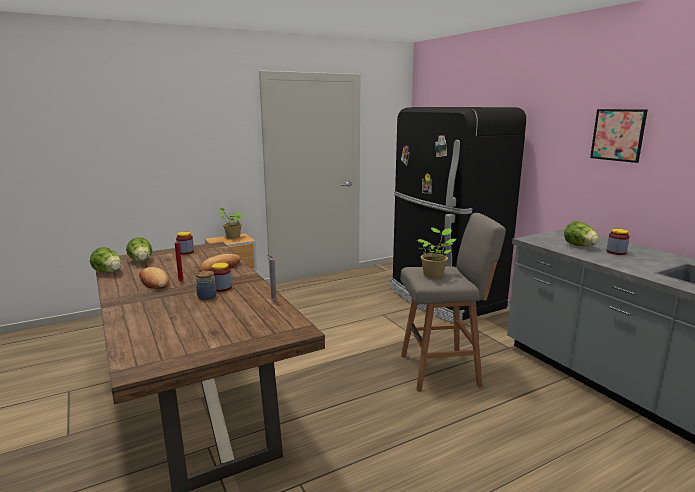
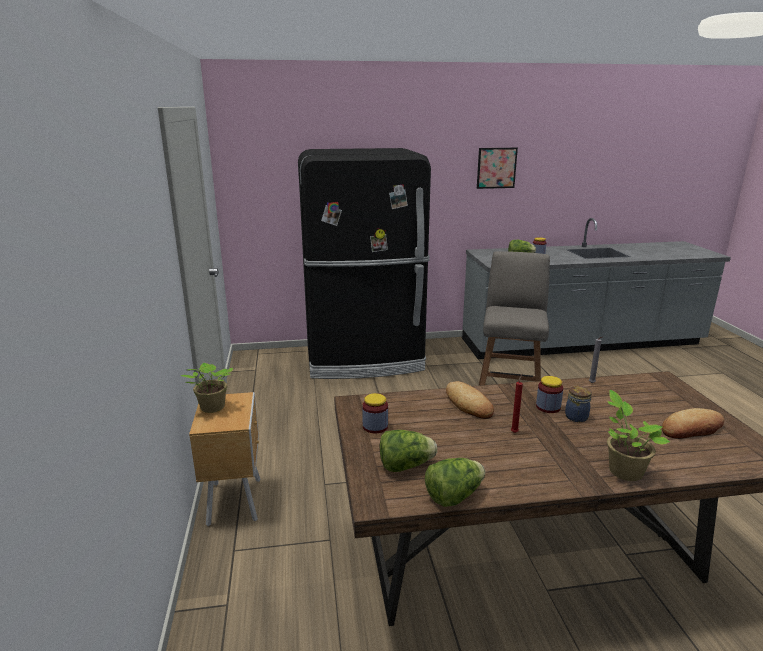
camera: 70 degrees left, 5 degrees up
(154, 282) = (516, 453): bread -> bread (692, 429)
(434, 274) = (520, 314): potted plant -> potted plant (623, 470)

